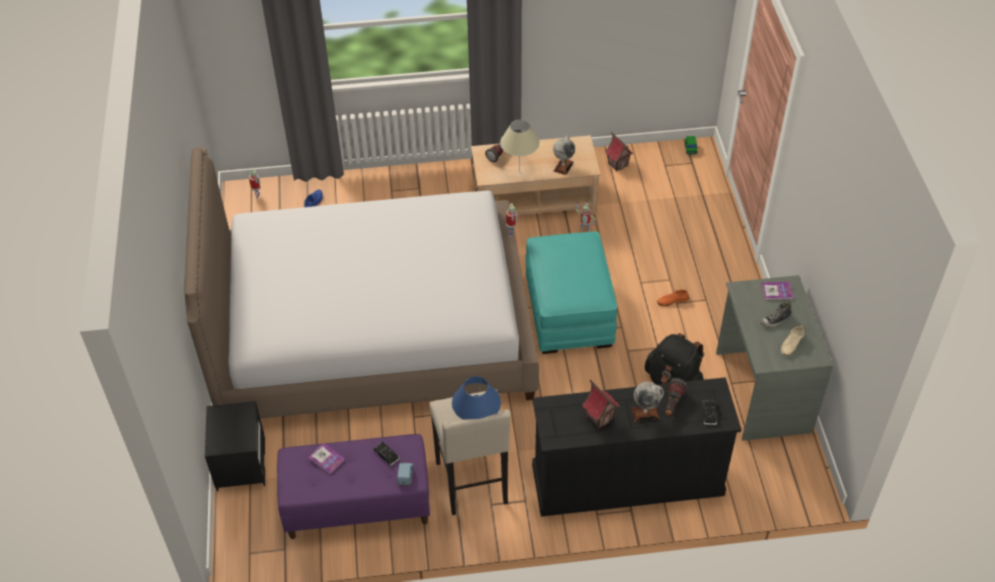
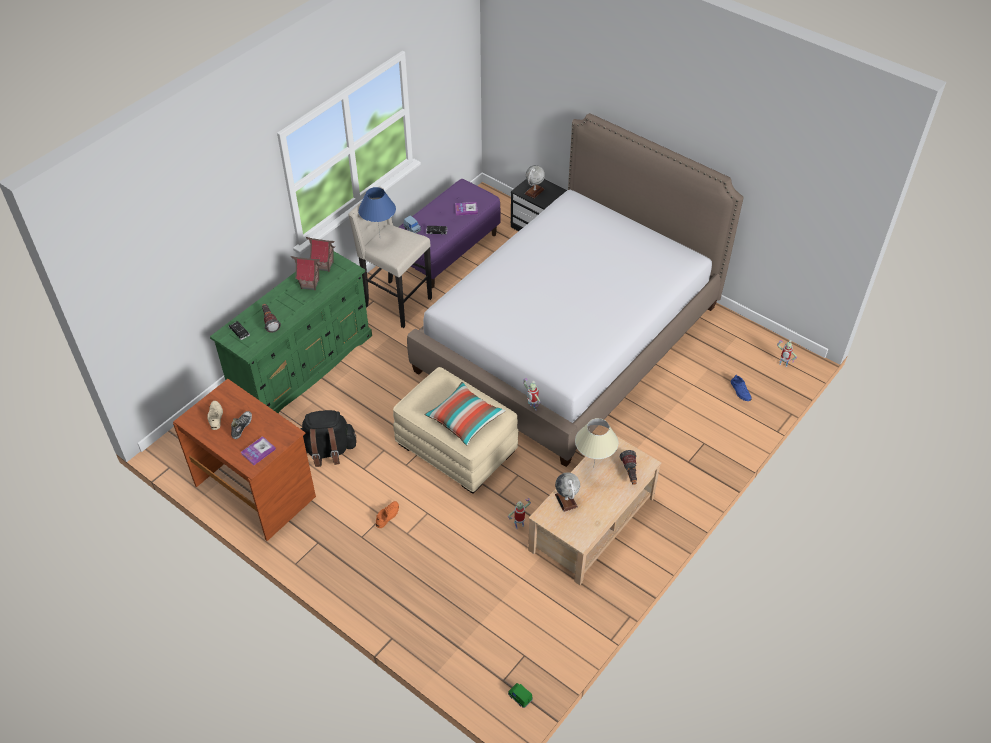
camera: 135 degrees right, 0 degrees up
(568, 311) = (457, 448): turquoise ottoman -> beige ottoman
(573, 255) = (465, 419): none -> pillow
(618, 164) = (566, 619): toy house -> toy house (324, 266)
(626, 480) = (303, 367): black dresser -> green dresser
(645, 413) = (283, 305): globe -> globe (534, 191)
(761, 392) = (256, 490): grey desk -> brown desk

